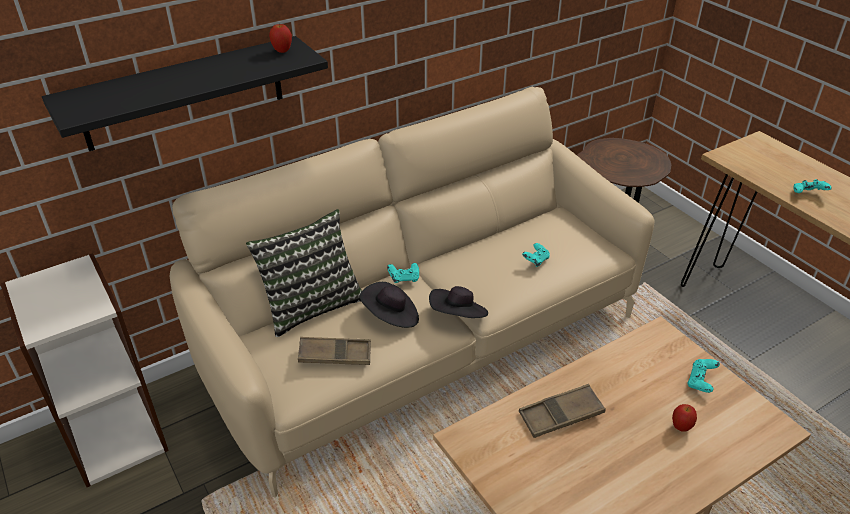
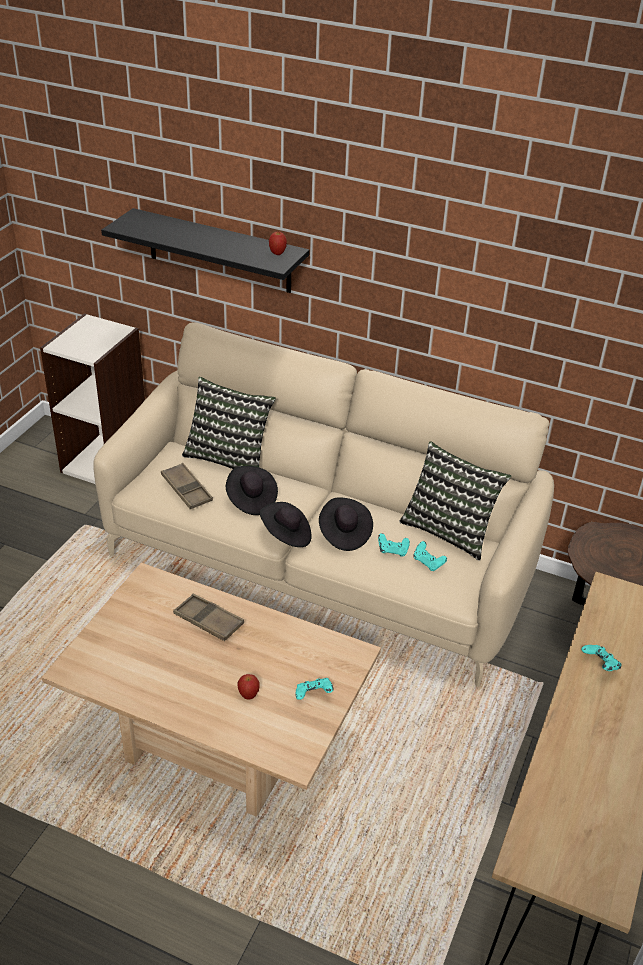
camera: 55 degrees right, 0 degrees up
(404, 279) = (301, 489): turquoise game controller -> turquoise game controller (428, 563)
(491, 278) = (344, 534): none -> black hat
(530, 221) = (449, 529): none -> pillow

